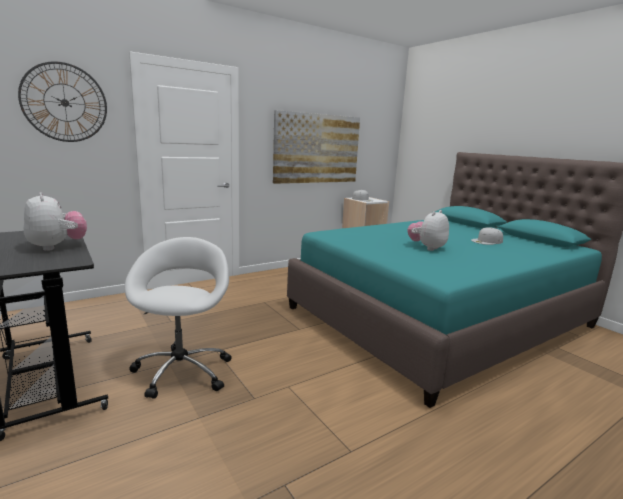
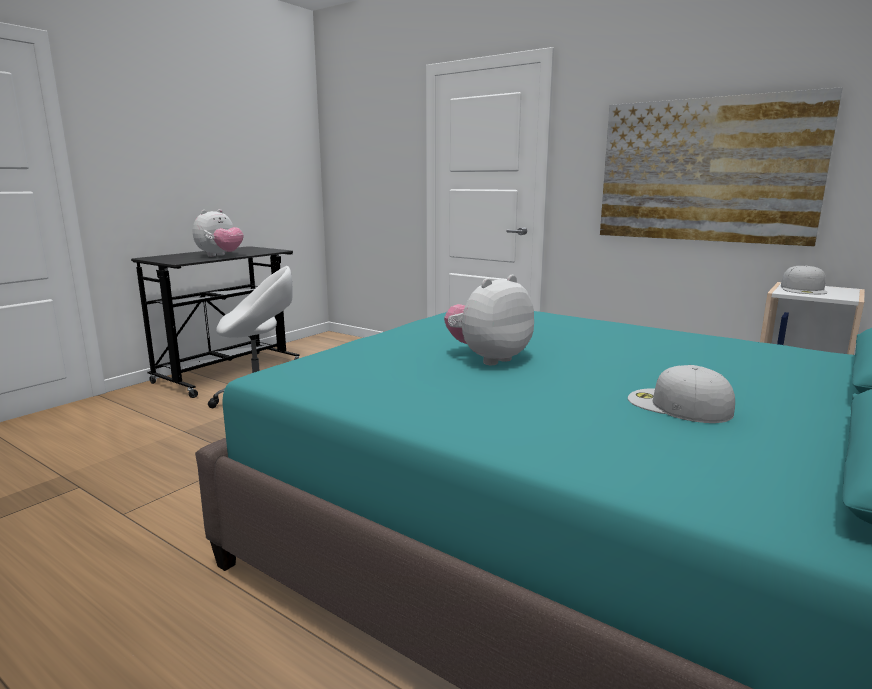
camera: 70 degrees right, 0 degrees up
(64, 102) = (374, 134): wall clock -> none
(427, 248) = (488, 359): plush toy -> plush toy turned 60 degrees counterclockwise

